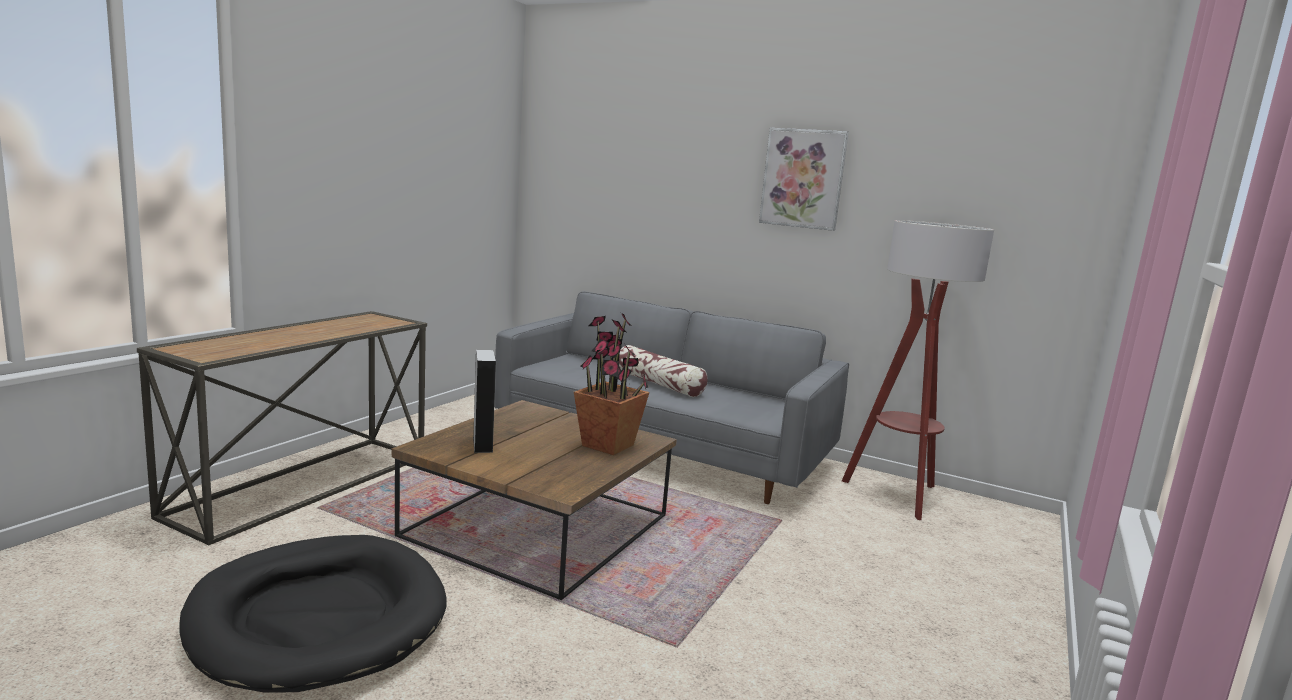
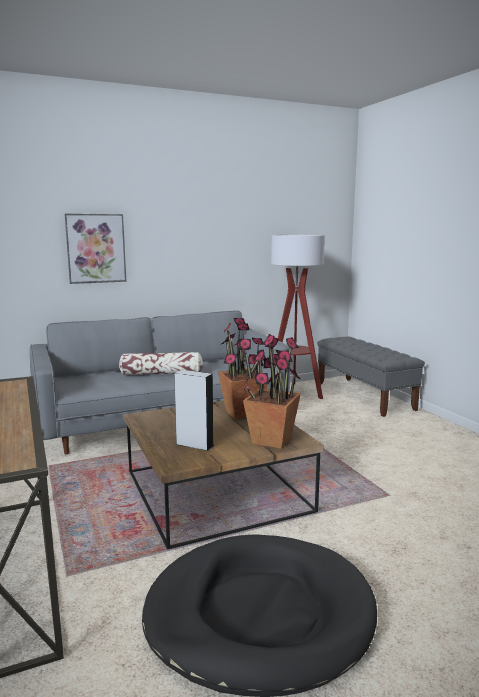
camera: 50 degrees left, 0 degrees up
(546, 475) = (271, 440): none -> potted plant
(803, 178) = (197, 214): picture -> picture (96, 248)
(1004, 550) = (364, 396): none -> grey bench

